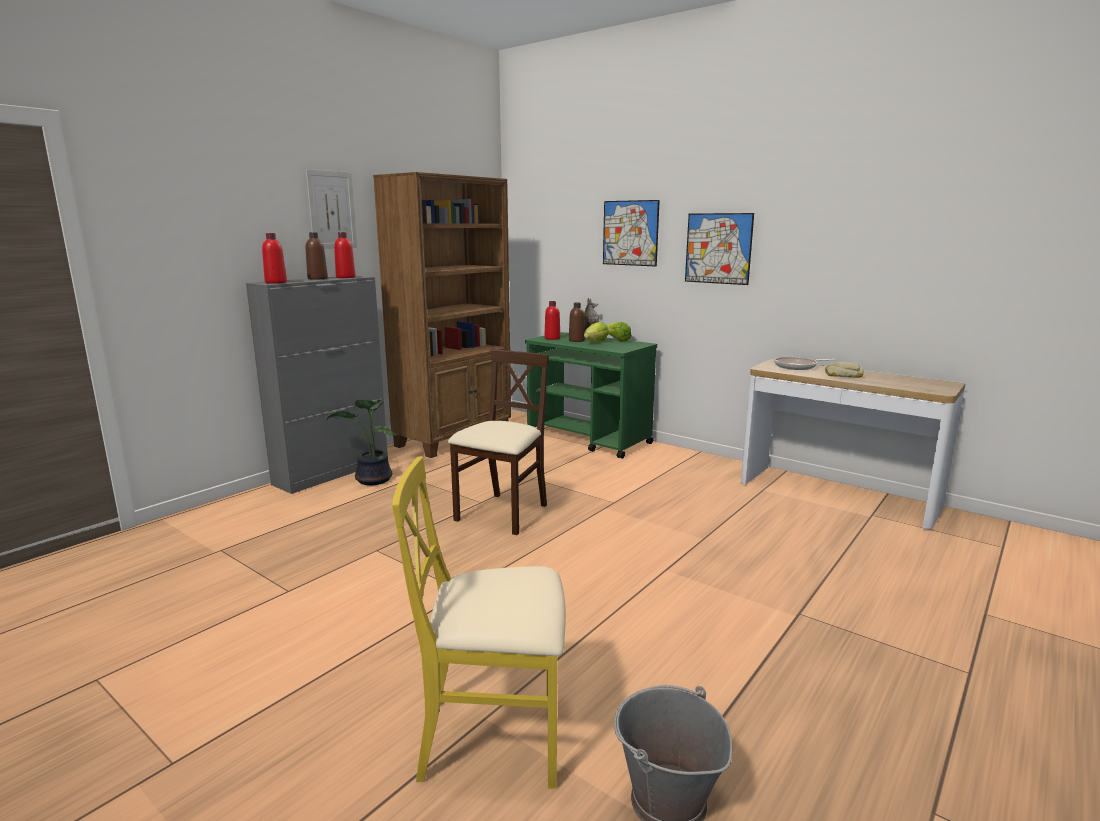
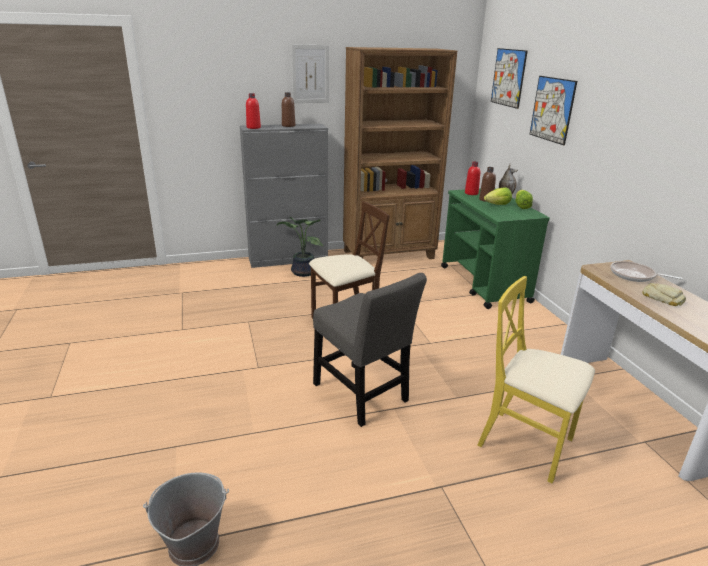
camera: 35 degrees right, 10 degrees up
(345, 277) = (308, 126): red bottle -> none
(493, 737) = (167, 458): yellow chair -> yellow chair (526, 444)
(620, 571) = (362, 395): none -> grey chair
(718, 248) = (612, 138): picture -> picture (508, 77)

